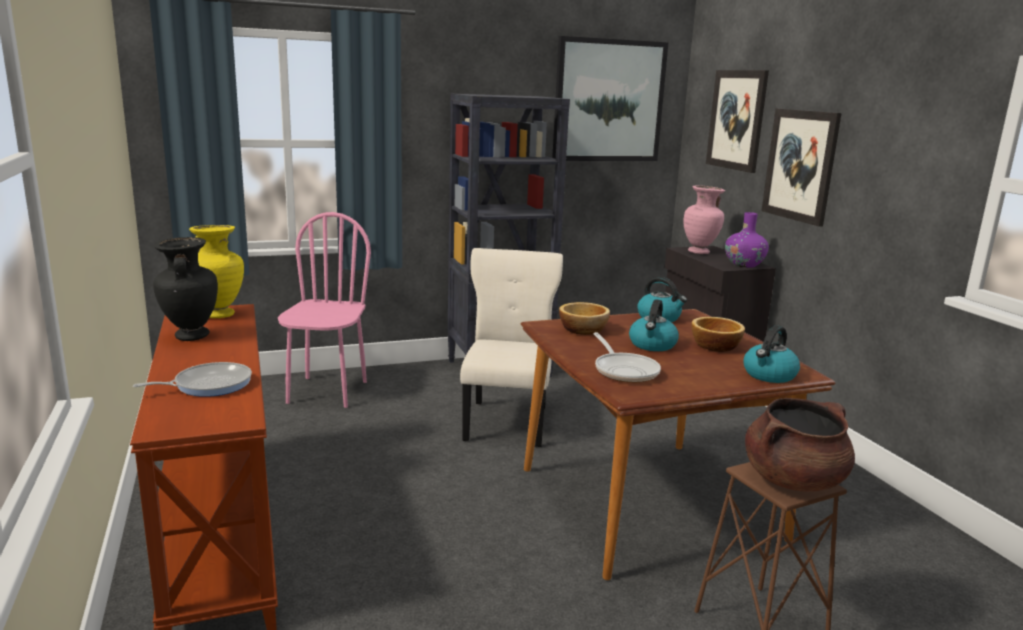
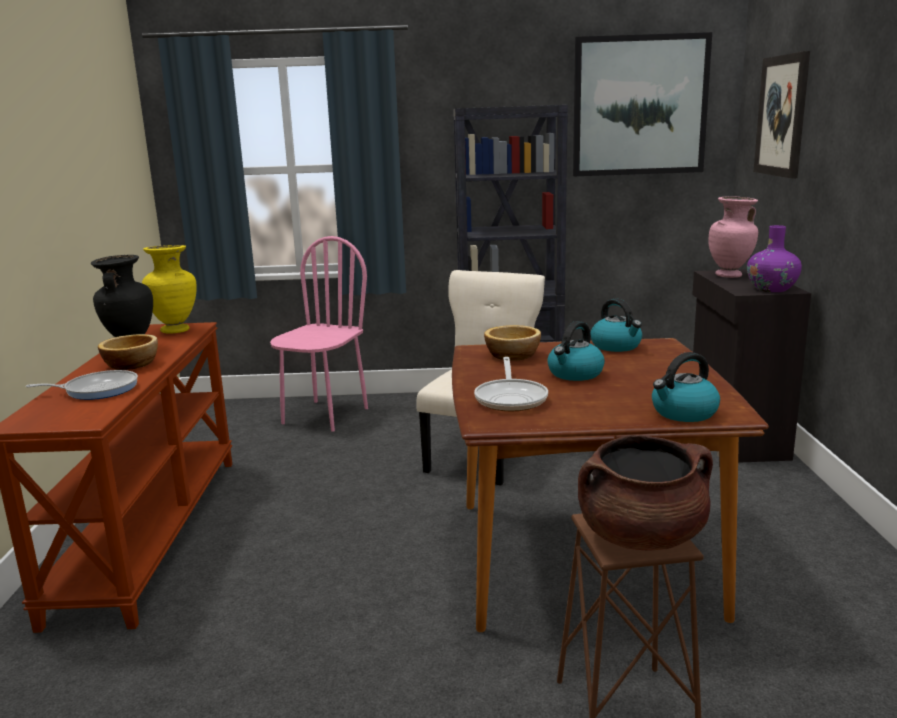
camera: 20 degrees right, 0 degrees up
(714, 346) = (650, 378): bowl -> bowl (131, 364)
(800, 165) = (837, 164): picture -> none

